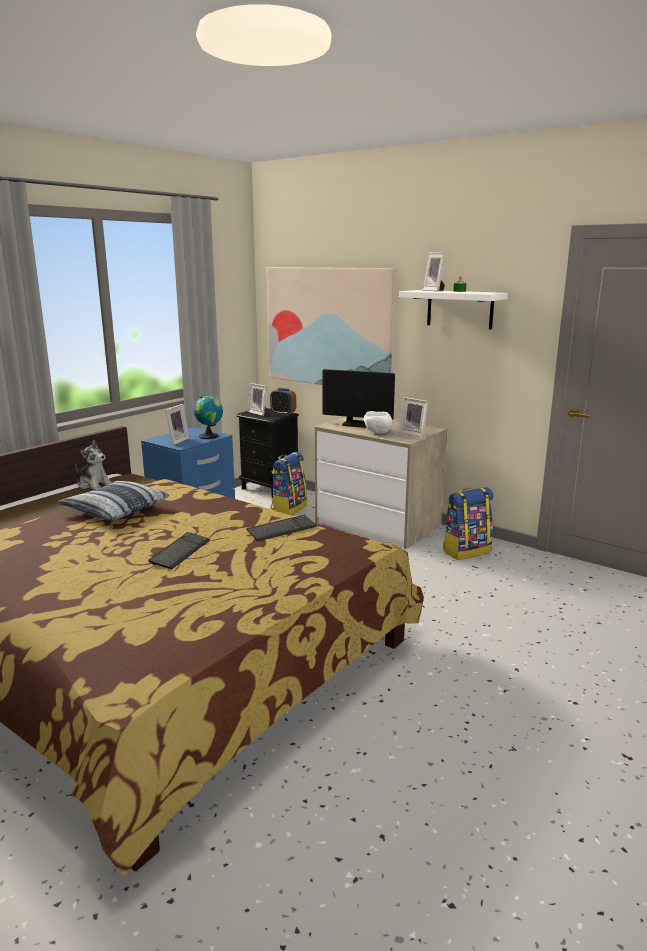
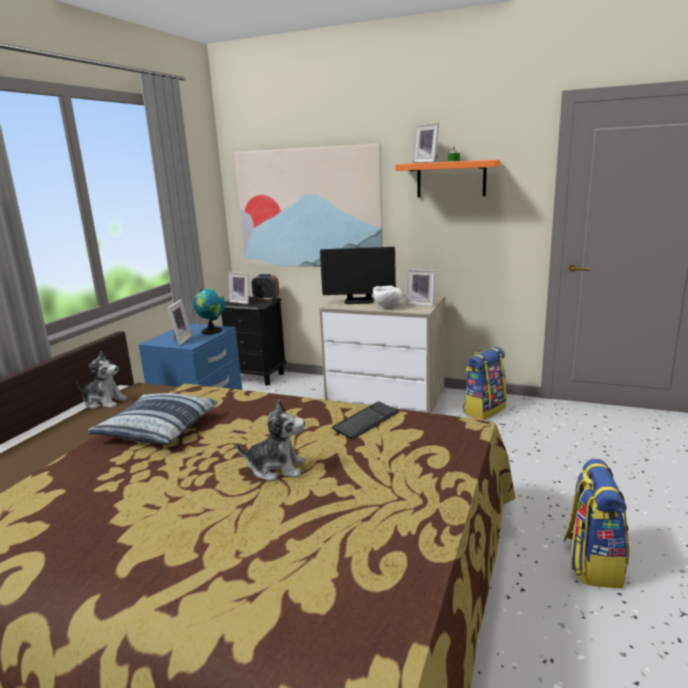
camera: 15 degrees left, 0 degrees up
(180, 552) = (276, 468): keyboard -> plush toy
(288, 509) = (290, 394): backpack -> backpack (592, 563)
(459, 309) = (451, 179): white shelf -> orange shelf

